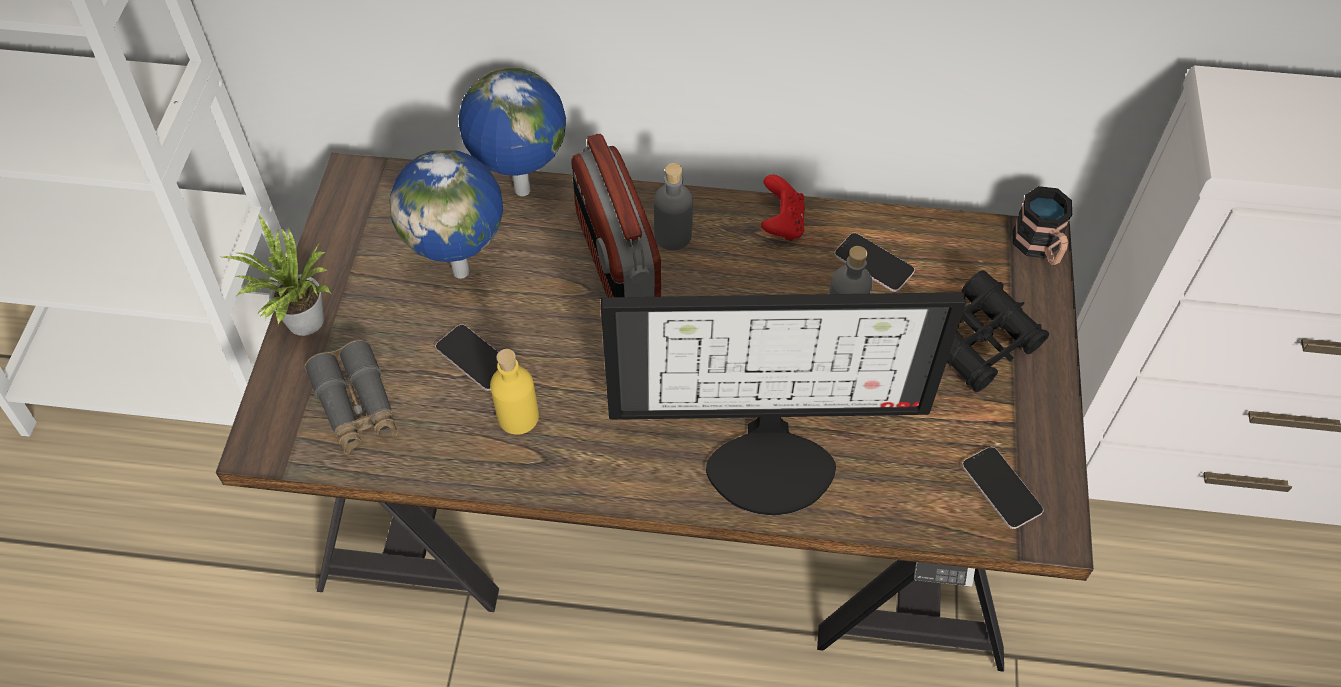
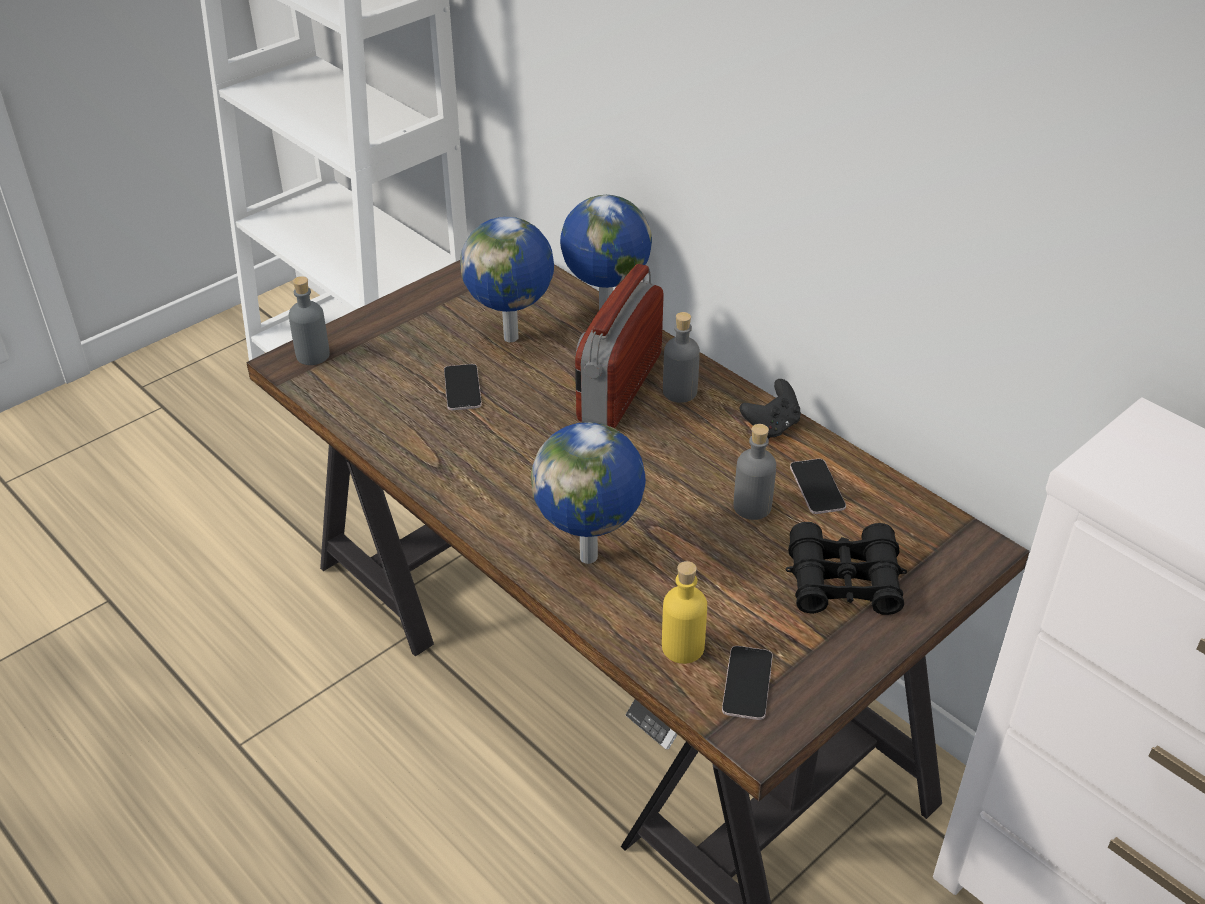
camera: 40 degrees right, 15 degrees down
(281, 417) = (313, 355): none -> grey bottle
(300, 323) = (382, 314): potted plant -> none
(357, 406) = (362, 373): grey binoculars -> none
(518, 417) = (450, 434): yellow bottle -> yellow bottle (682, 647)
(772, 458) = (591, 557): monitor -> globe
(781, 224) = (771, 426): red game controller -> black game controller
(1039, 247) = (977, 553): mug -> none

